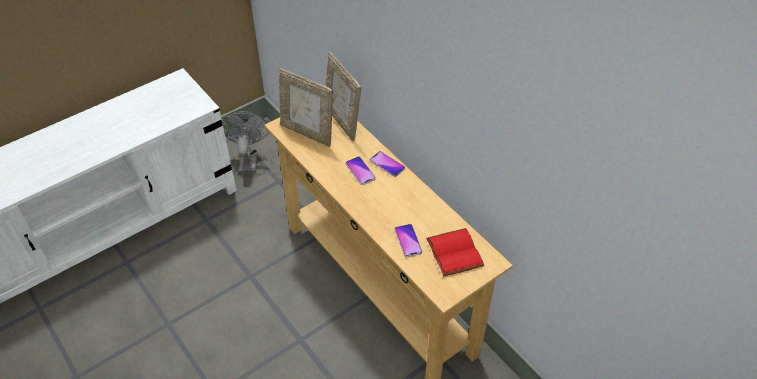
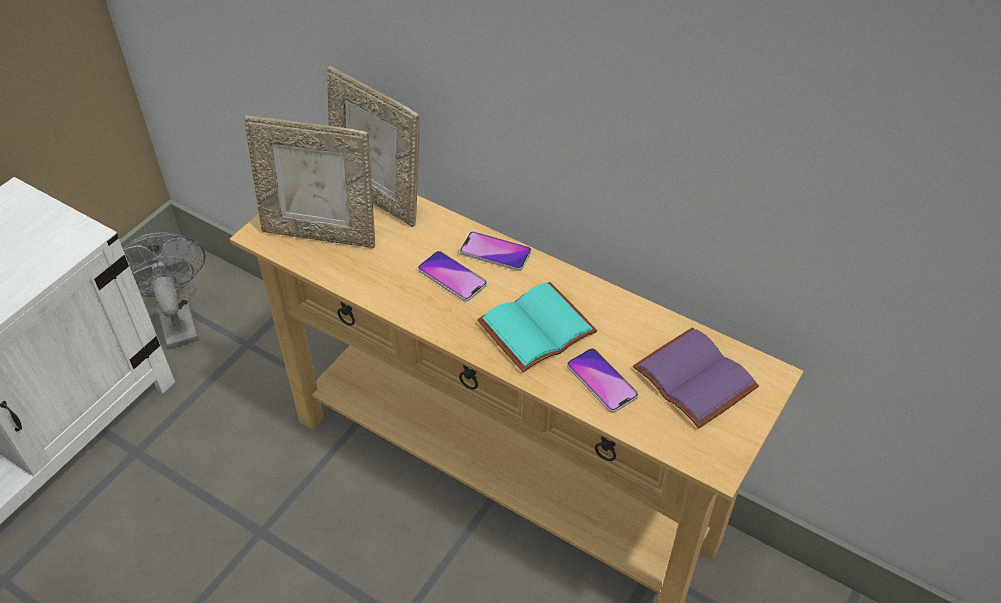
camera: 20 degrees left, 0 degrees up
(389, 206) = (536, 325): none -> turquoise book
(453, 252) = (691, 379): red book -> purple book

